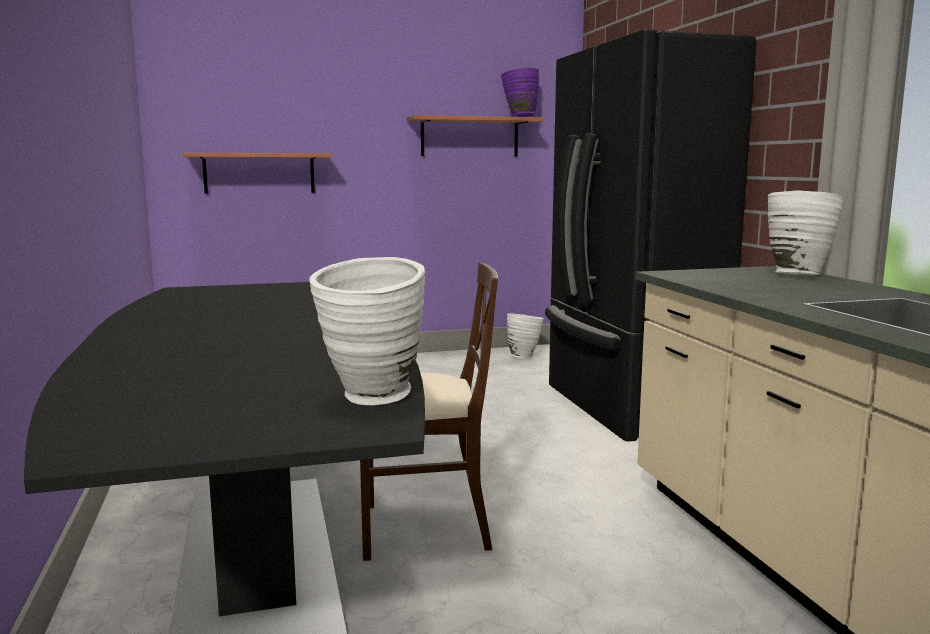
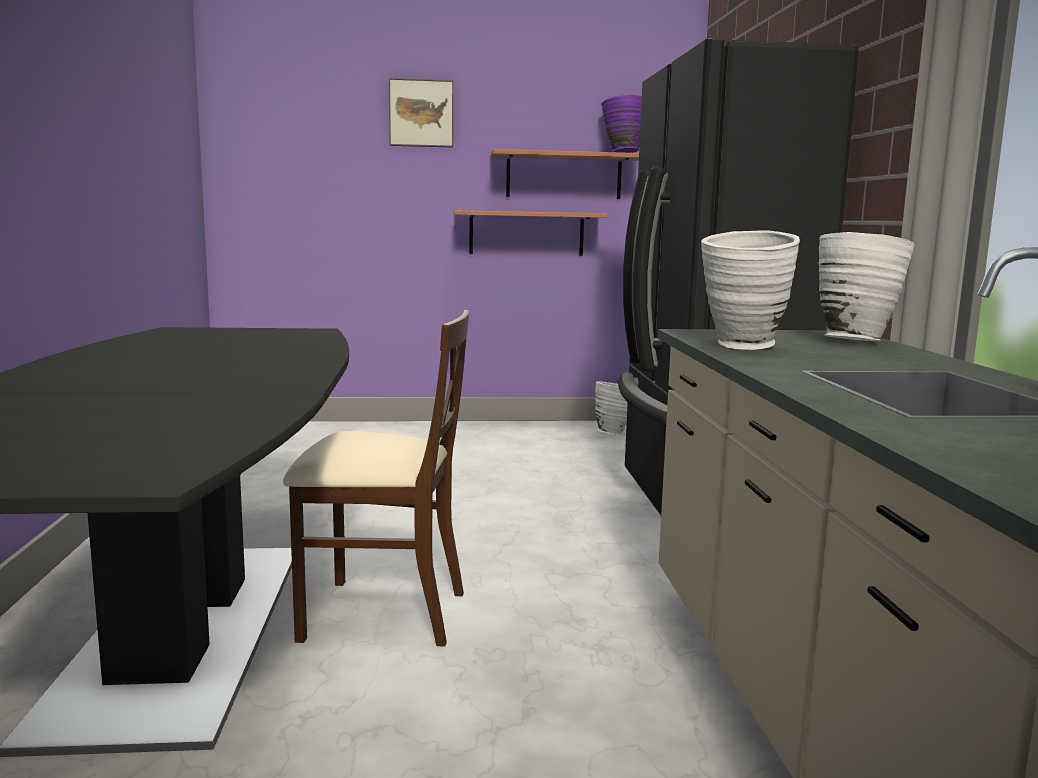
camera: 10 degrees right, 0 degrees up
(259, 173) = (324, 212): shelf -> shelf (526, 233)
(345, 83) = (421, 113): none -> picture
(371, 400) = (189, 450): white vase -> white vase (743, 348)

